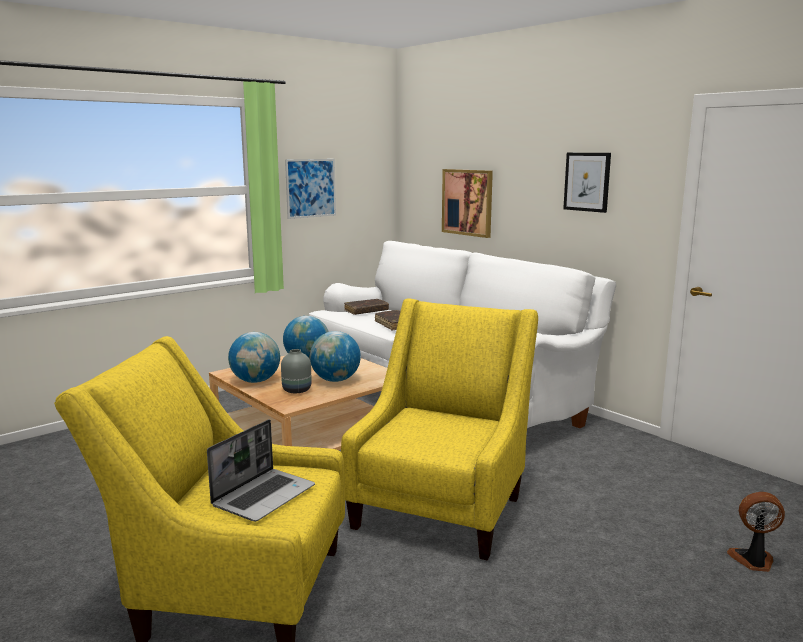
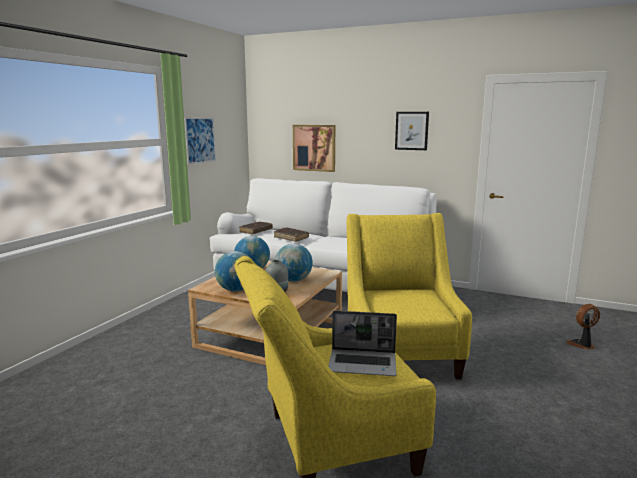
camera: 25 degrees left, 0 degrees up
(264, 495) = (363, 364): laptop -> laptop turned 90 degrees clockwise

